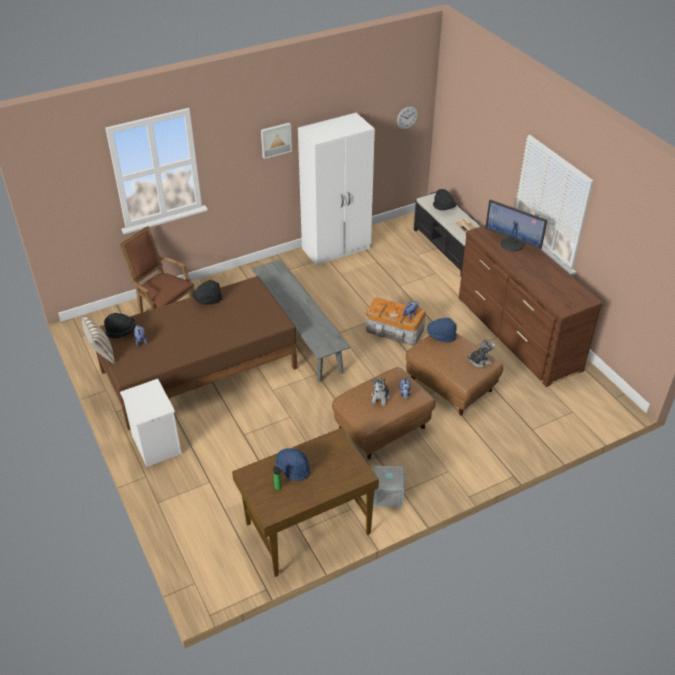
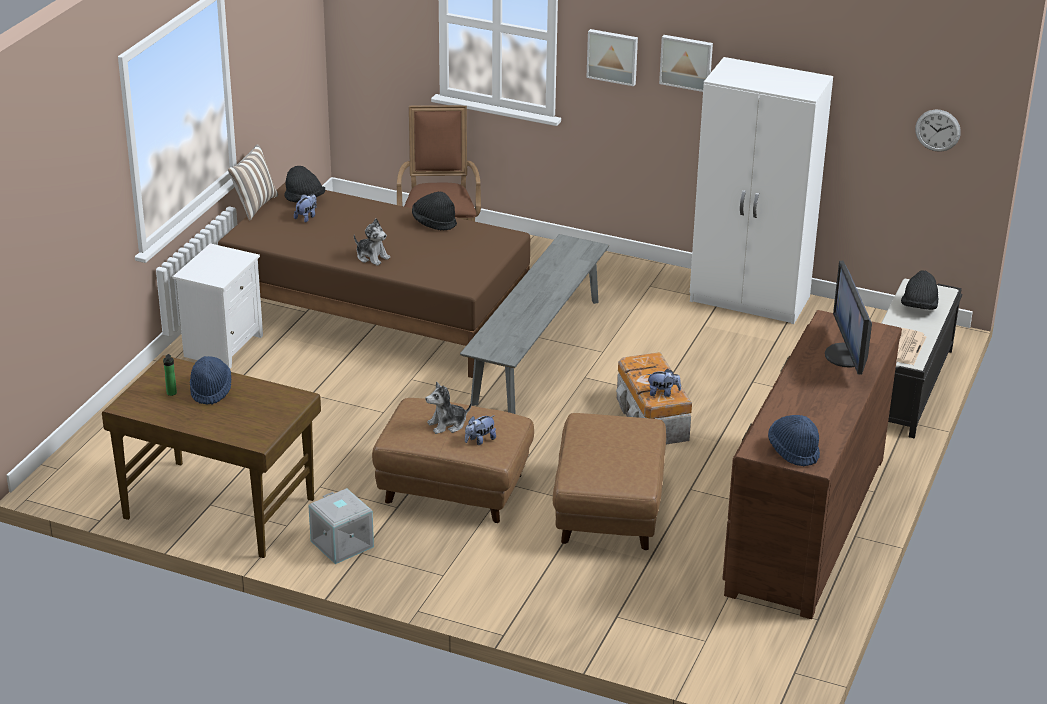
camera: 50 degrees right, 10 degrees down
(232, 155) = (613, 56): none -> picture
(441, 336) = (633, 422): blue hat -> blue hat (793, 451)
(479, 361) = (628, 474): plush toy -> plush toy (372, 257)

